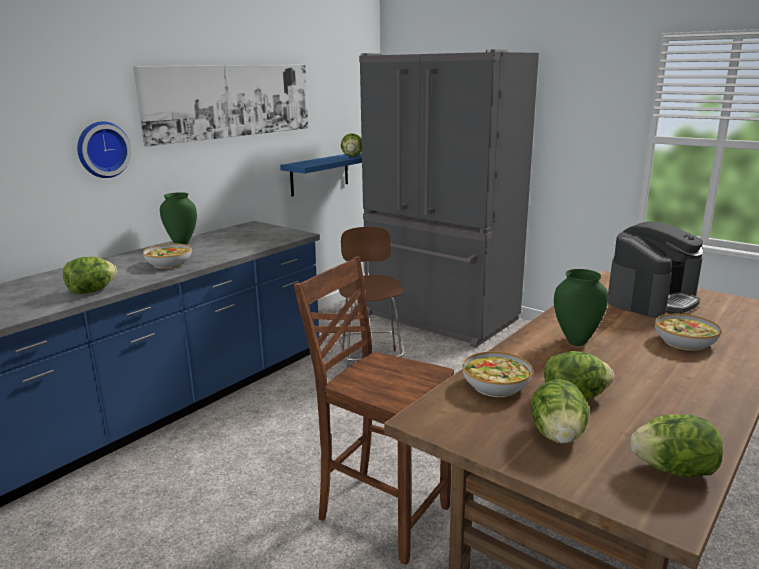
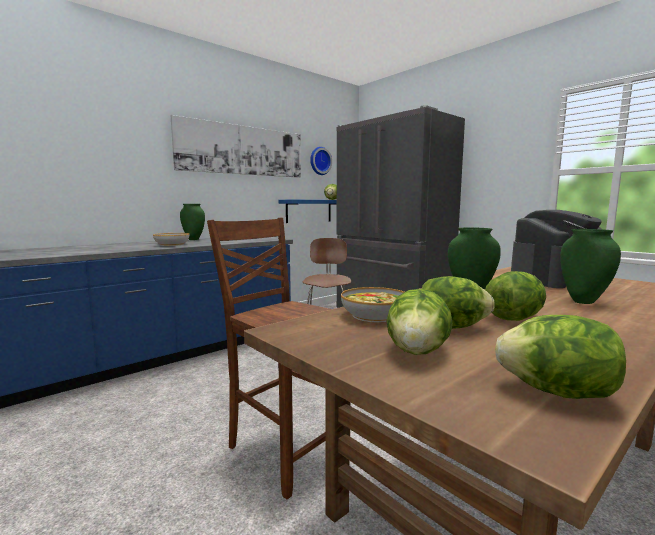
camera: 10 degrees right, 10 degrees down
(91, 291) = (100, 250): lettuce -> lettuce (514, 318)
(102, 149) = (141, 167): wall clock -> wall clock (319, 161)
(685, 342) = (584, 301): bowl -> green vase

